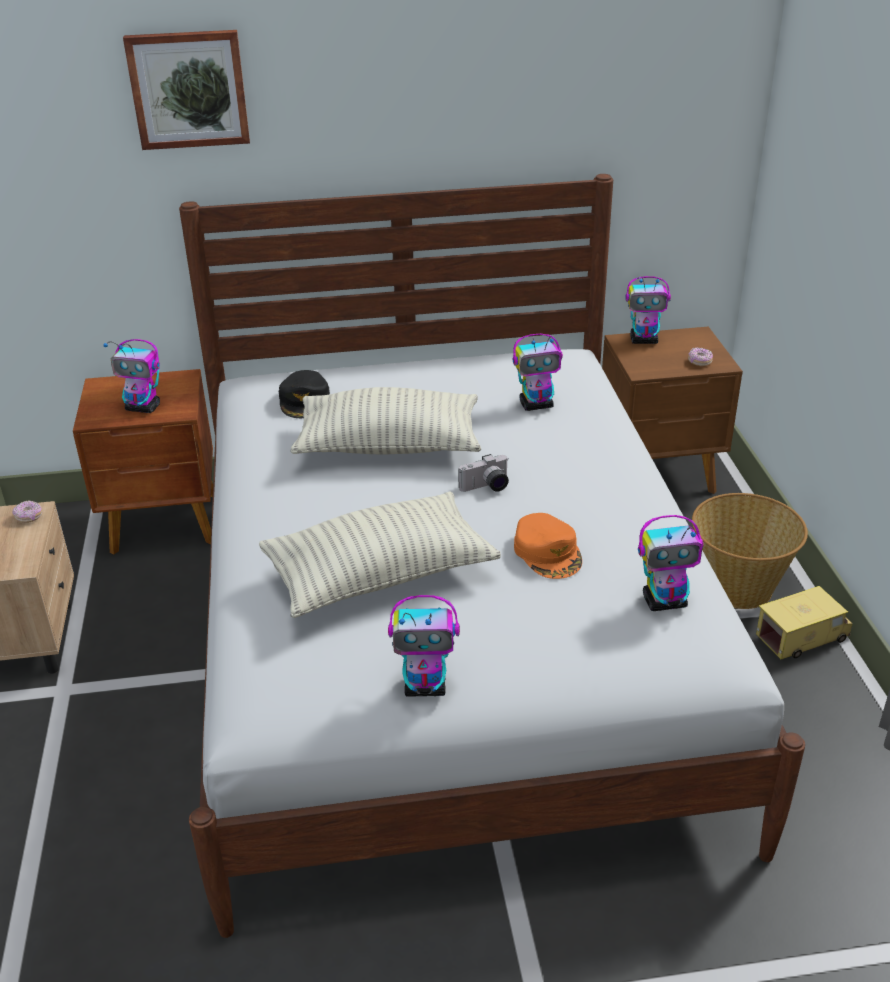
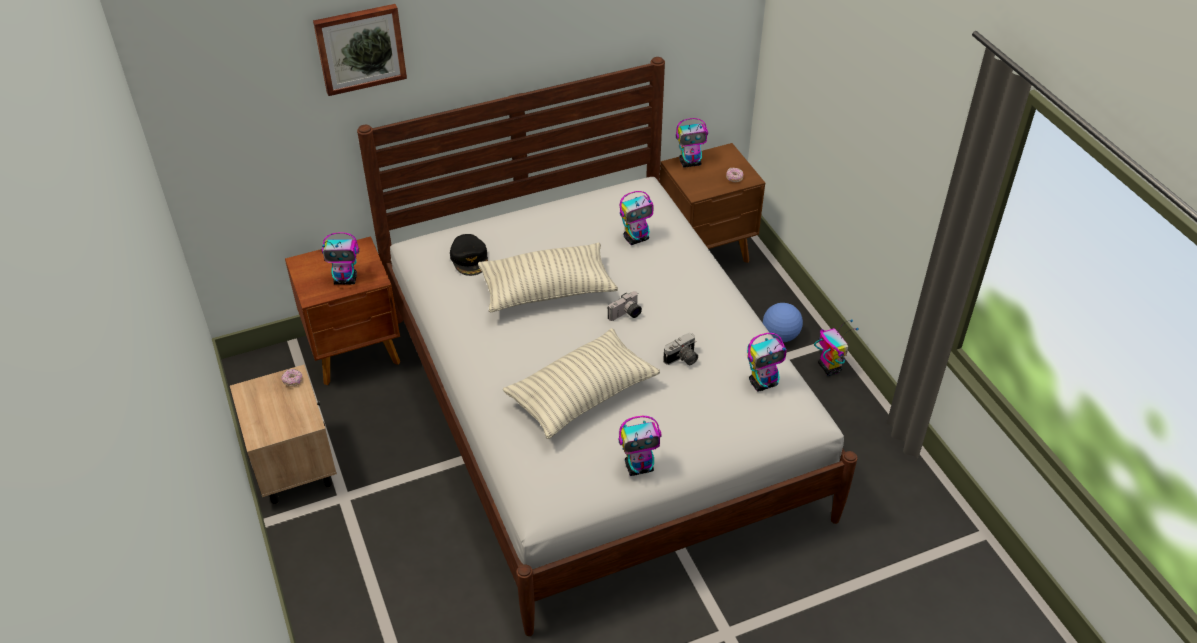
camera: 15 degrees left, 10 degrees up
(548, 552) = (682, 359): orange cap -> camera
(738, 586) = (780, 336): basket -> football
(802, 637) = (829, 367): toy truck -> toy robot

